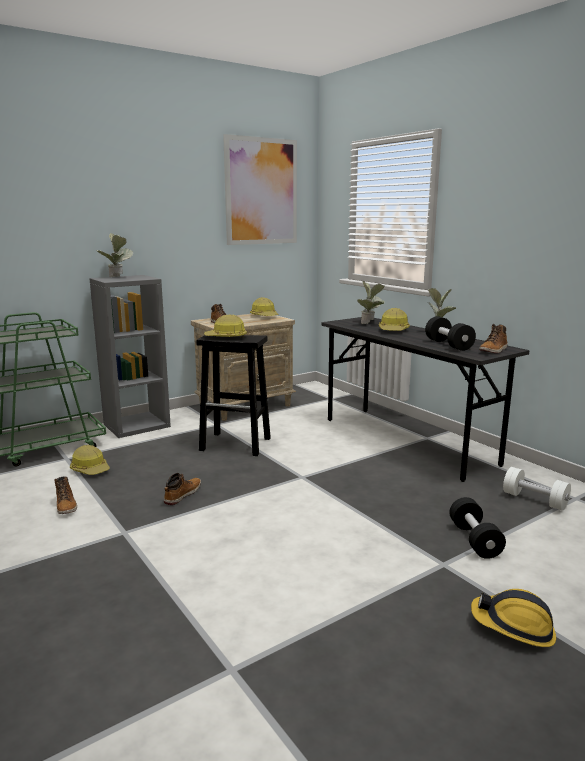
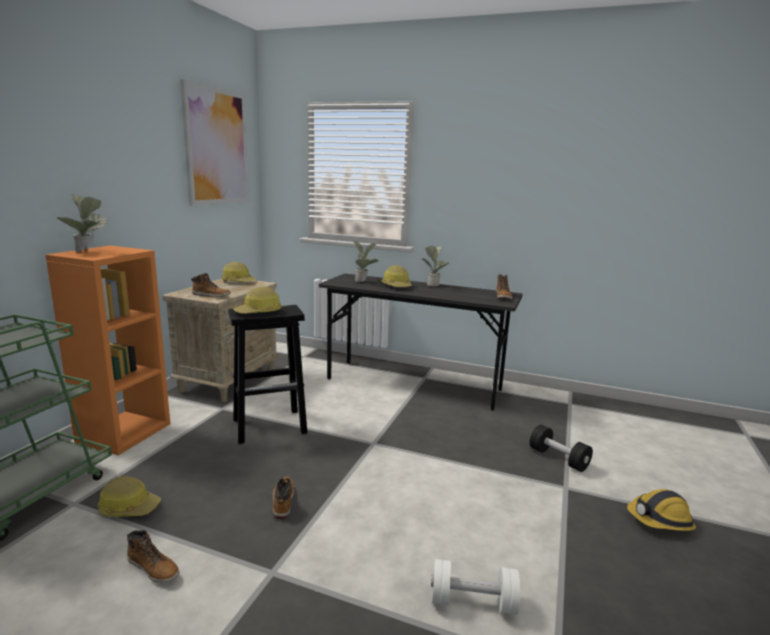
camera: 35 degrees left, 0 degrees up
(137, 425) = (124, 432): grey bookcase -> orange bookcase
(448, 345) = (465, 295): black dumbbell -> none
(534, 500) = (551, 412): white dumbbell -> white dumbbell (472, 602)

